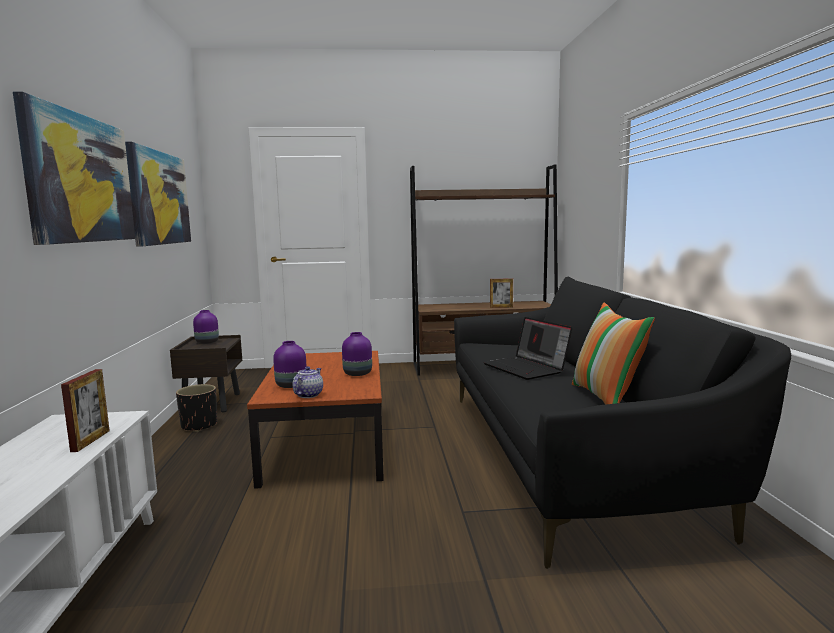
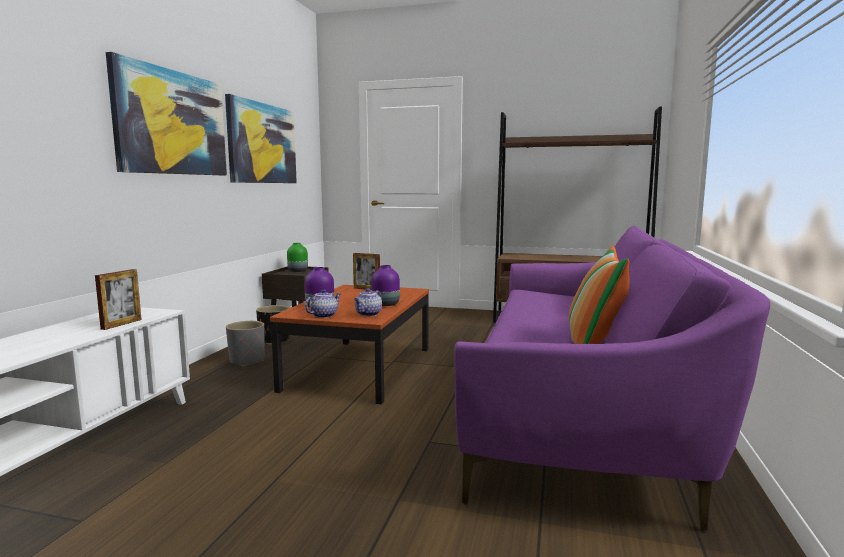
camera: 20 degrees right, 0 degrees up
(186, 456) = (246, 361): none -> grey planter
(206, 342) = (297, 271): purple vase -> green vase
(354, 387) = (368, 314): none -> teapot
(501, 307) = (587, 260): picture frame -> picture frame (366, 289)
(527, 368) = (544, 314): laptop -> none
(568, 454) = (582, 411): black sofa -> purple sofa

